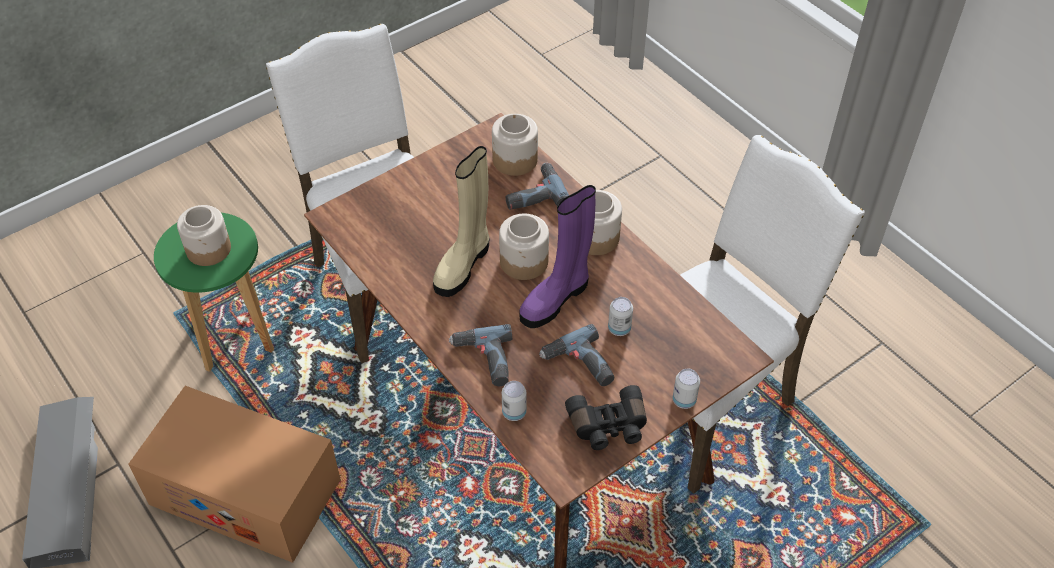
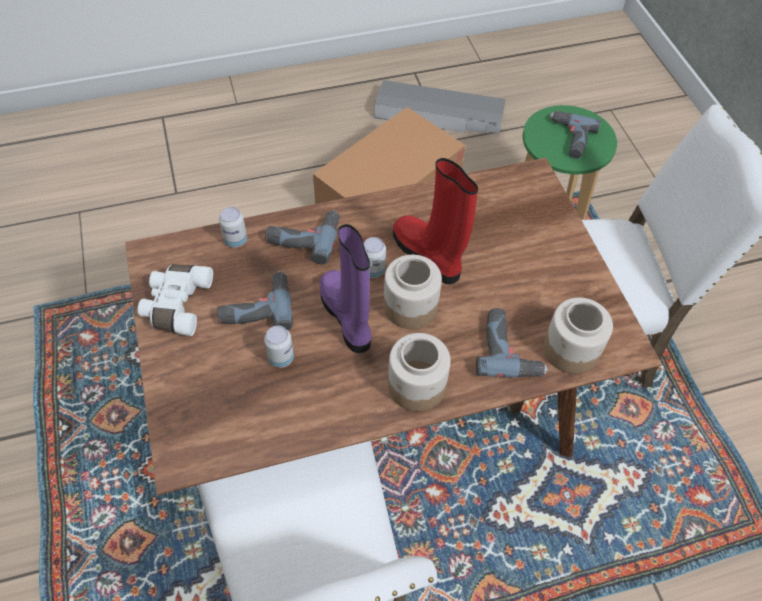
camera: 110 degrees right, 5 degrees up
(209, 249) = (569, 138): jar -> power drill
(463, 264) = (429, 256): beige boot -> red boot
(608, 427) = (176, 304): black binoculars -> white binoculars
(684, 400) = (163, 379): can -> can (373, 270)

